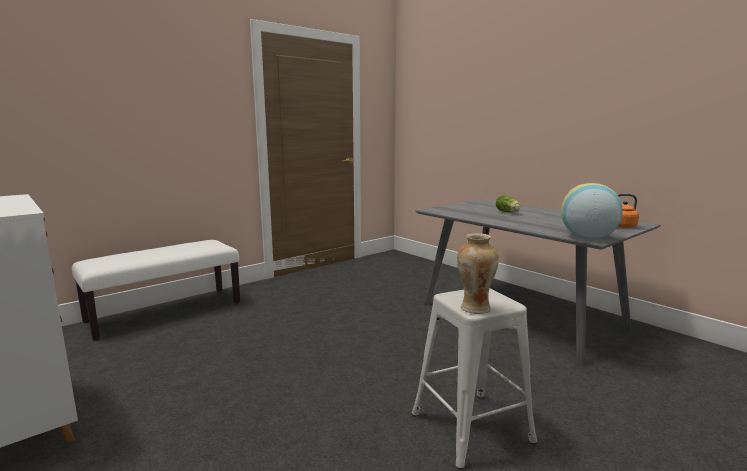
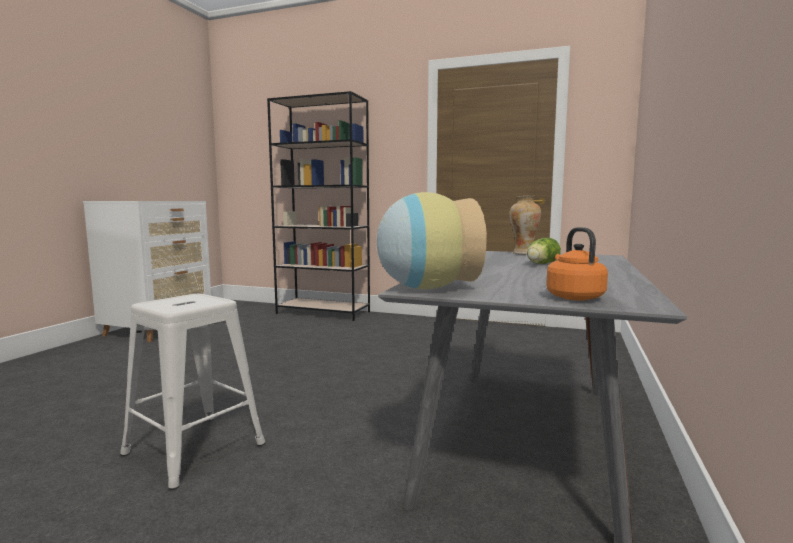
camera: 60 degrees right, 5 degrees down
(165, 311) = (324, 312): white bench -> beige bookcase
(474, 309) = (156, 302): vase -> vase (523, 253)

